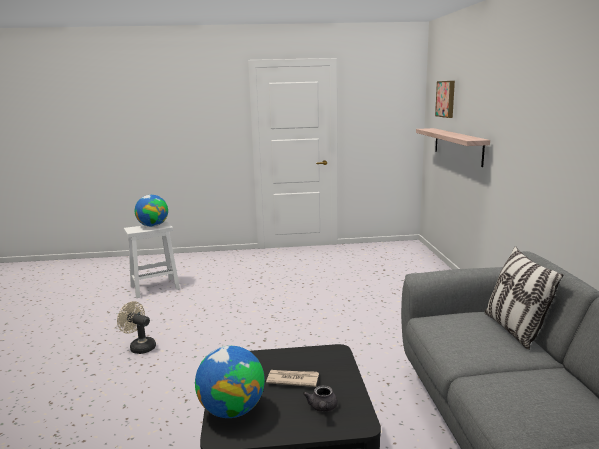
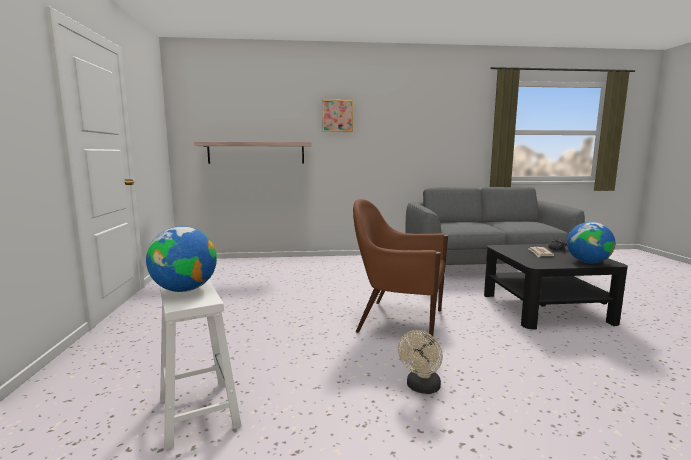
camera: 90 degrees left, 5 degrees down
(258, 343) = (398, 320): none -> brown armchair
(446, 99) = (224, 114): picture -> picture (337, 116)
(514, 330) = (456, 221): pillow -> none

